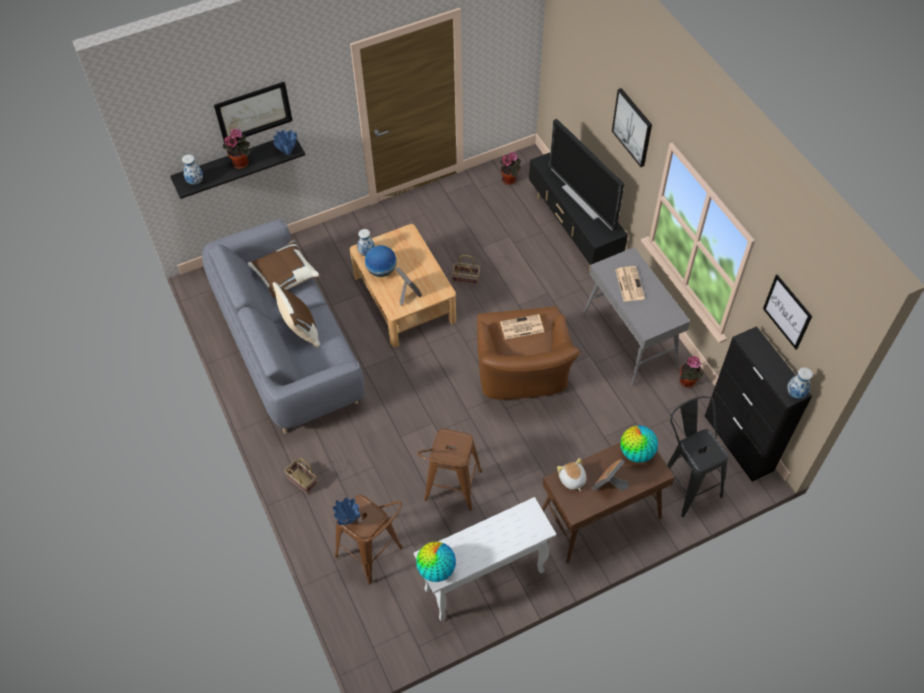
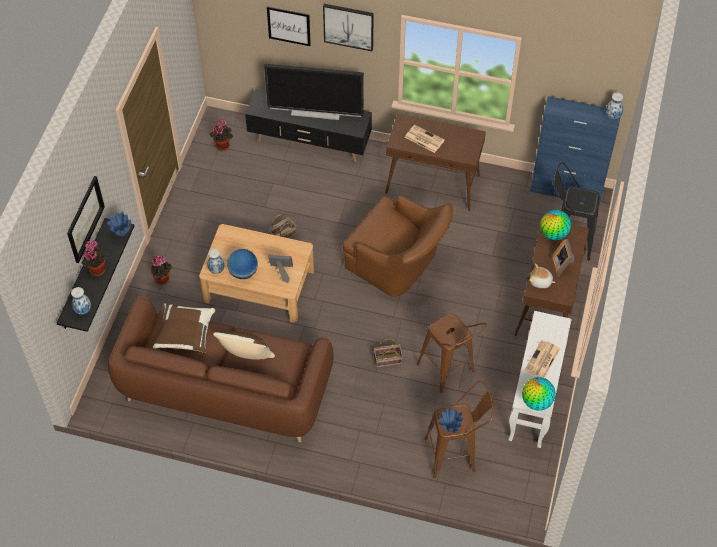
camera: 50 degrees left, 0 degrees up
(288, 347) = (225, 388): grey sofa -> brown sofa
(301, 481) = (352, 458): basket -> basket (387, 360)
(521, 327) = (382, 227): newspaper -> newspaper (542, 360)
(629, 340) = (433, 184): grey console table -> brown console table
(688, 382) = (497, 179): potted plant -> potted plant (163, 279)
(738, 443) = (566, 190): black cabinet -> blue cabinet
(787, 312) = (574, 68): picture -> picture (289, 26)

